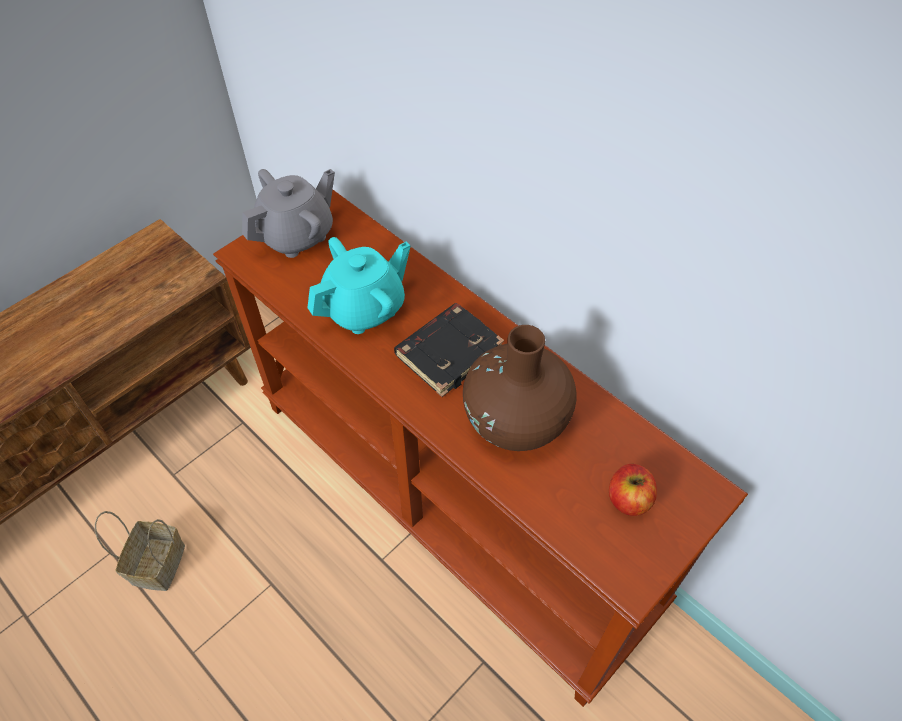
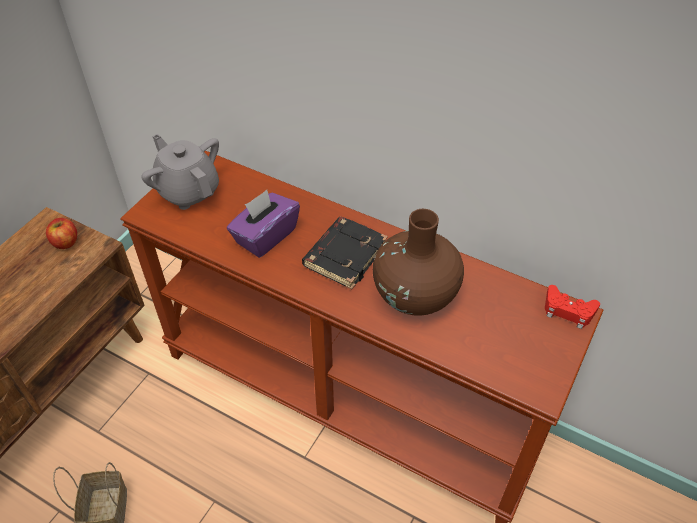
camera: 15 degrees left, 5 degrees down
(297, 235) = (188, 191): grey teapot -> grey teapot turned 75 degrees counterclockwise
(365, 309) = (265, 236): turquoise teapot -> purple tissue box
(628, 499) = (519, 333): apple -> apple (65, 242)
(700, 485) = (568, 310): none -> red game controller

